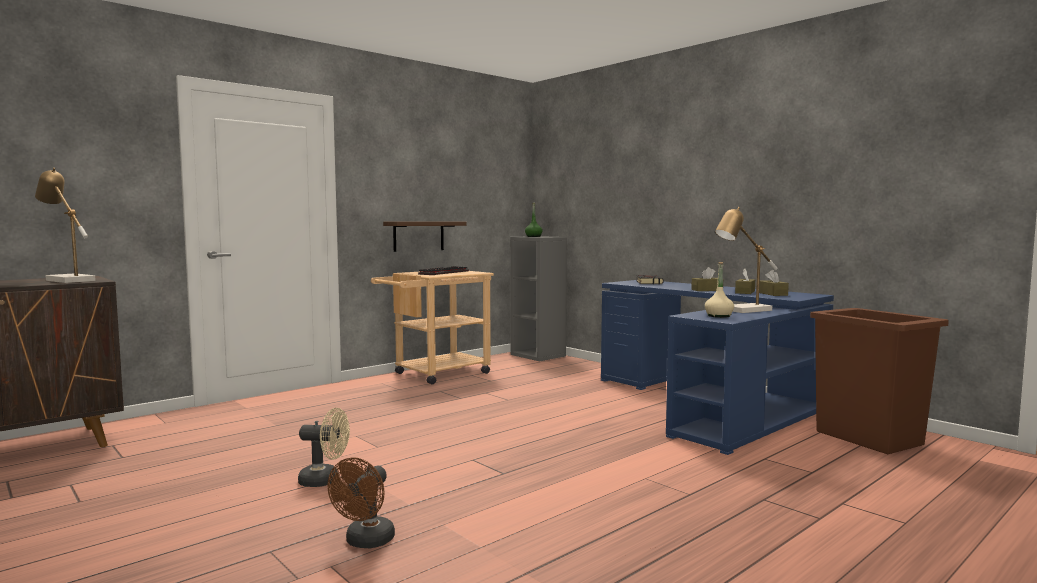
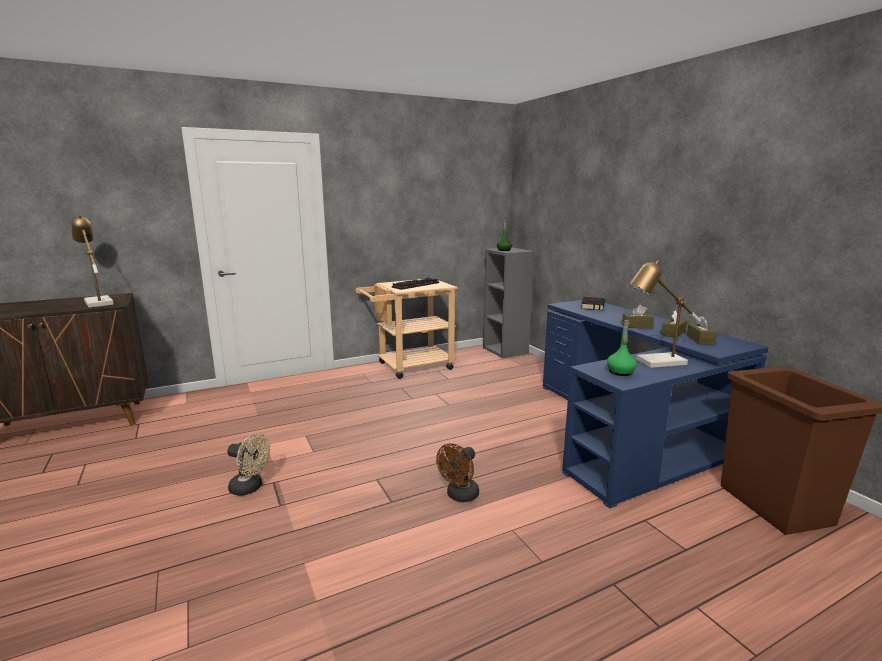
camera: 15 degrees right, 10 degrees up
(366, 542) = (231, 574): brown fan -> brown fan (460, 496)
(418, 236) = (400, 250): shelf -> none
(719, 316) = (620, 372): beige bottle -> green bottle

